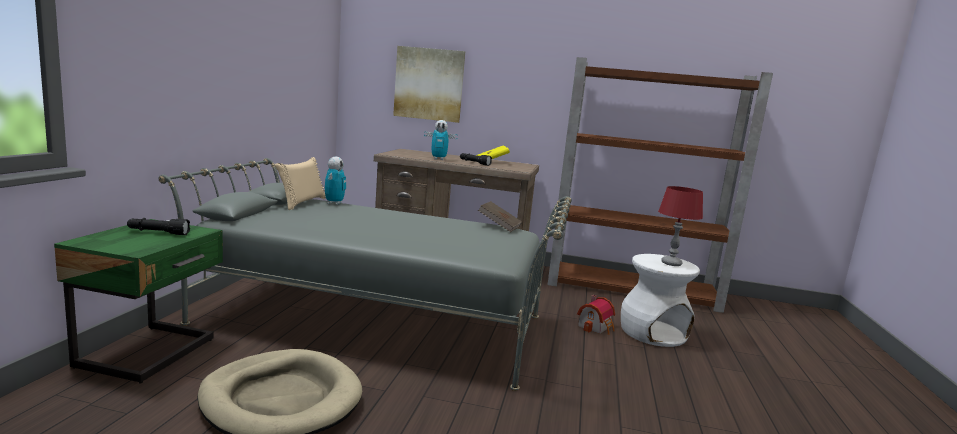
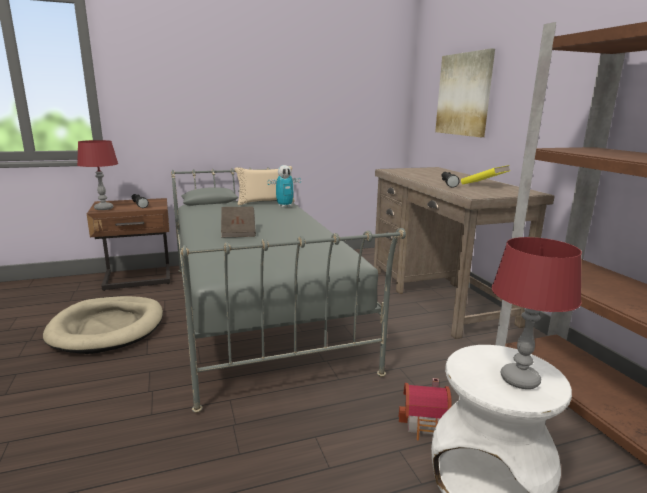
camera: 60 degrees right, 5 degrees up
(131, 247) = (104, 208): none -> red table lamp
(151, 353) = (138, 279): green nightstand -> brown nightstand
(438, 159) = (422, 177): toy robot -> none
(499, 226) = (338, 250): brown book -> brown book (238, 232)

